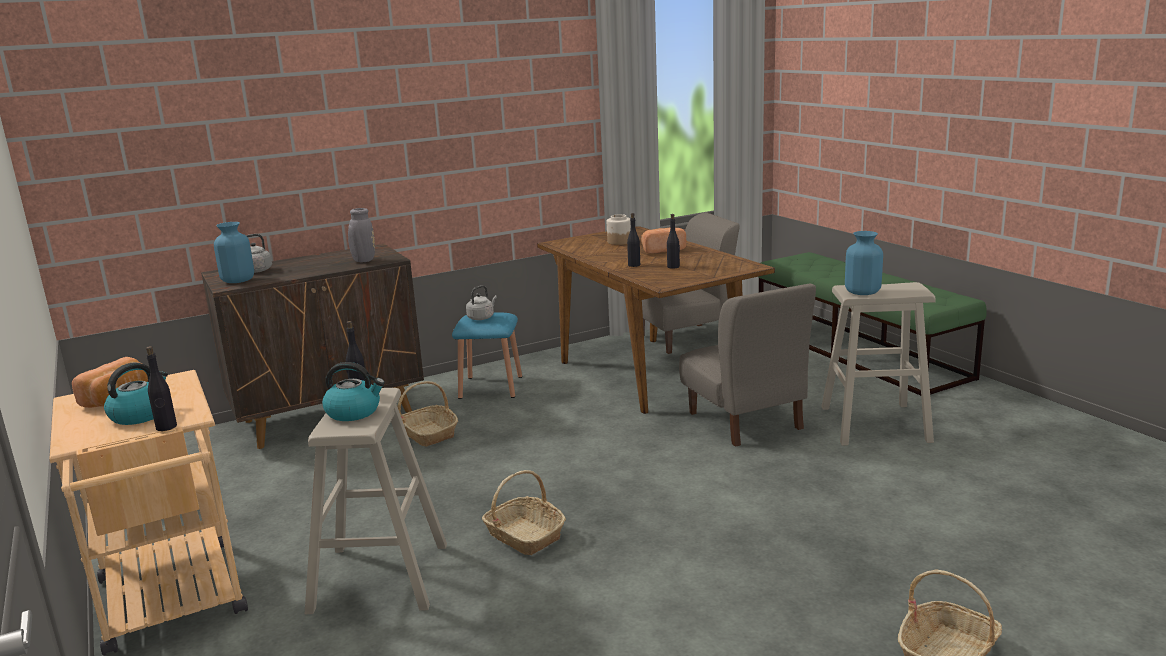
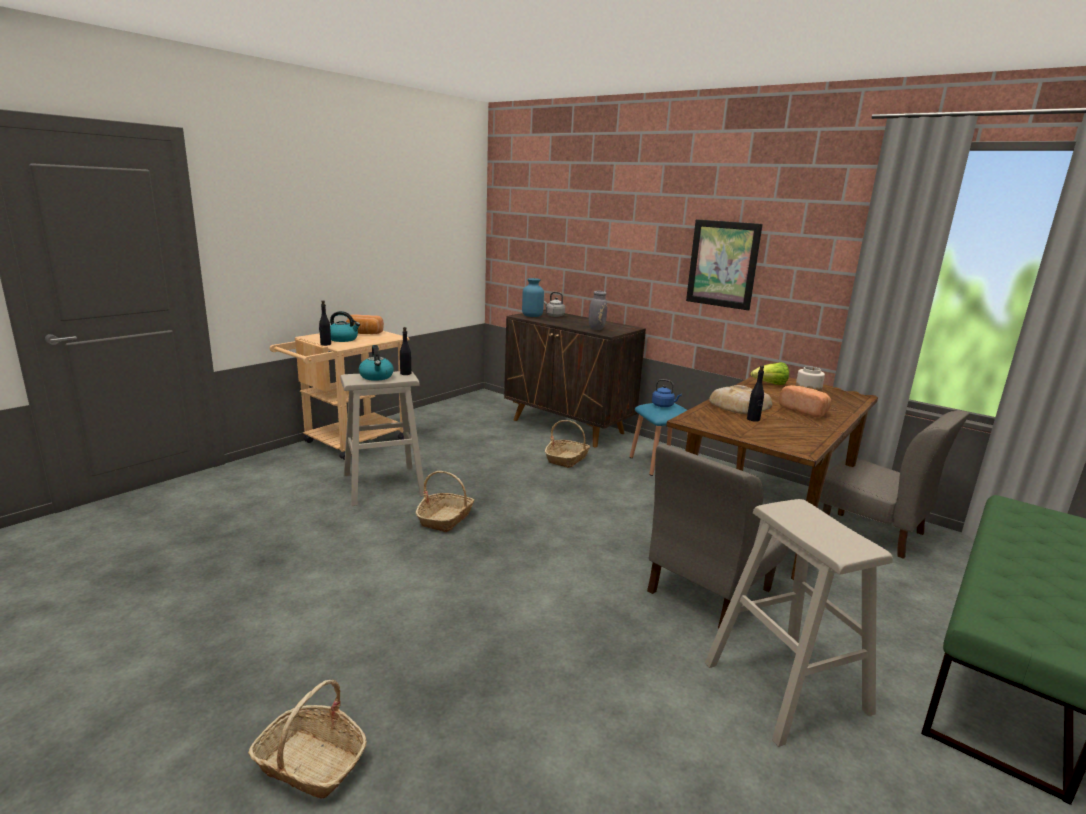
camera: 65 degrees right, 0 degrees up
(461, 140) = (722, 264): none -> picture
(482, 317) = (664, 405): grey kettle -> blue kettle
(581, 247) = (769, 384): none -> lettuce
(634, 265) = (738, 405): black bottle -> bread
(862, 292) = (791, 515): blue vase -> none

